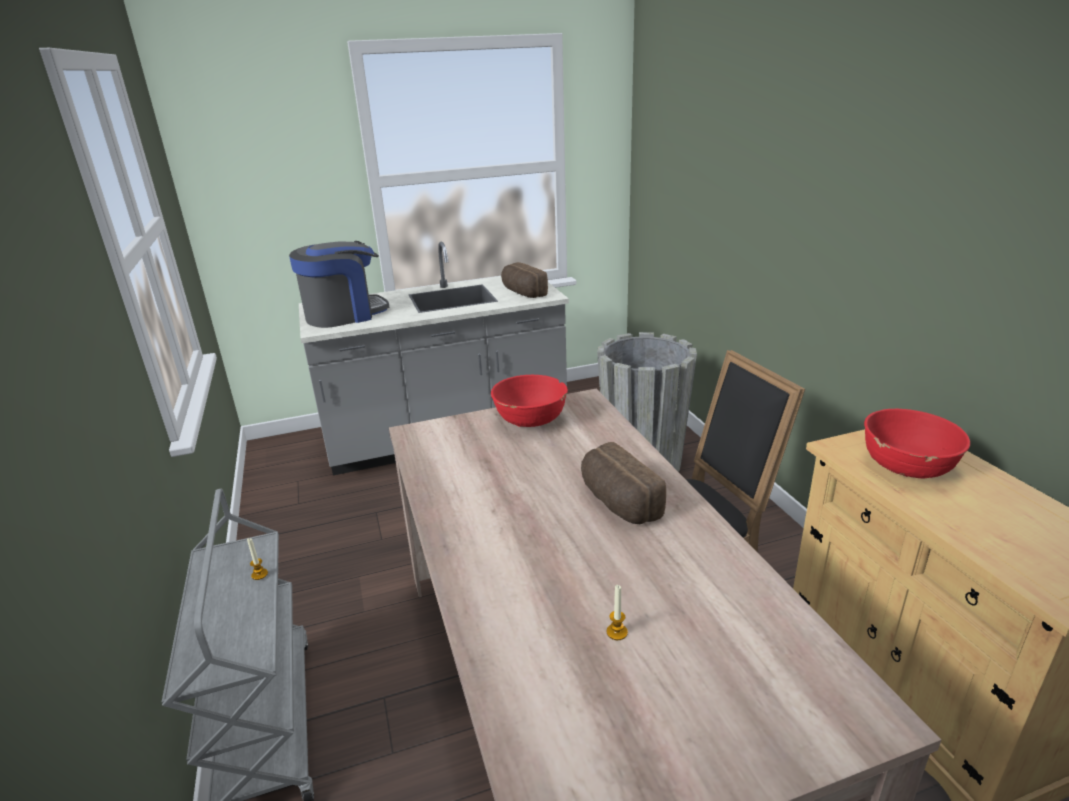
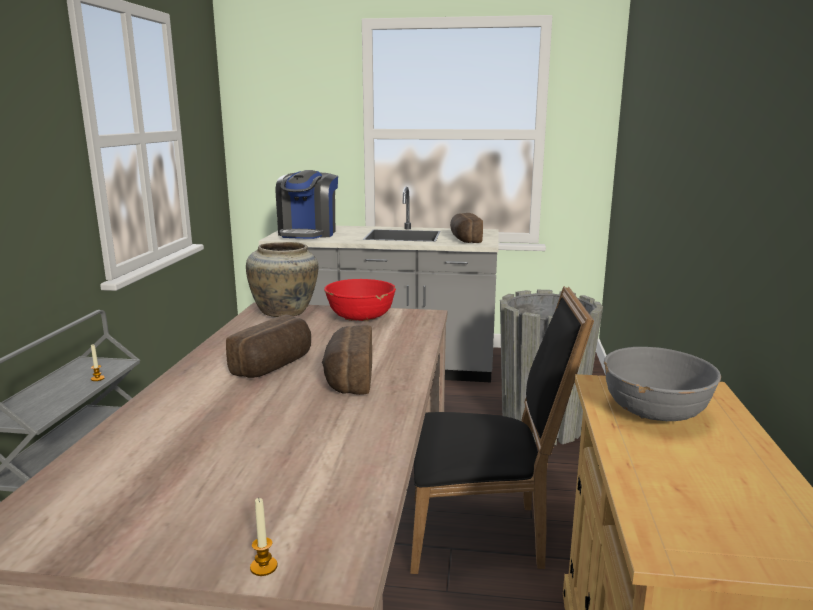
camera: 25 degrees right, 10 degrees down
(344, 314) = (308, 233): coffee machine -> coffee machine turned 105 degrees clockwise
(444, 433) = (285, 312): none -> beige vase
(530, 510) = (275, 366): none -> bread
(617, 632) = (220, 448): candle -> candle (263, 567)
(907, 467) = (655, 412): red bowl -> grey bowl

